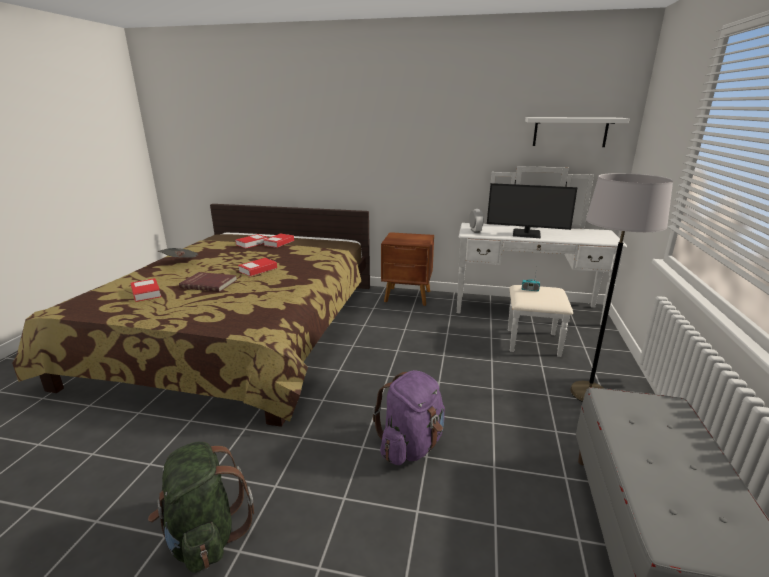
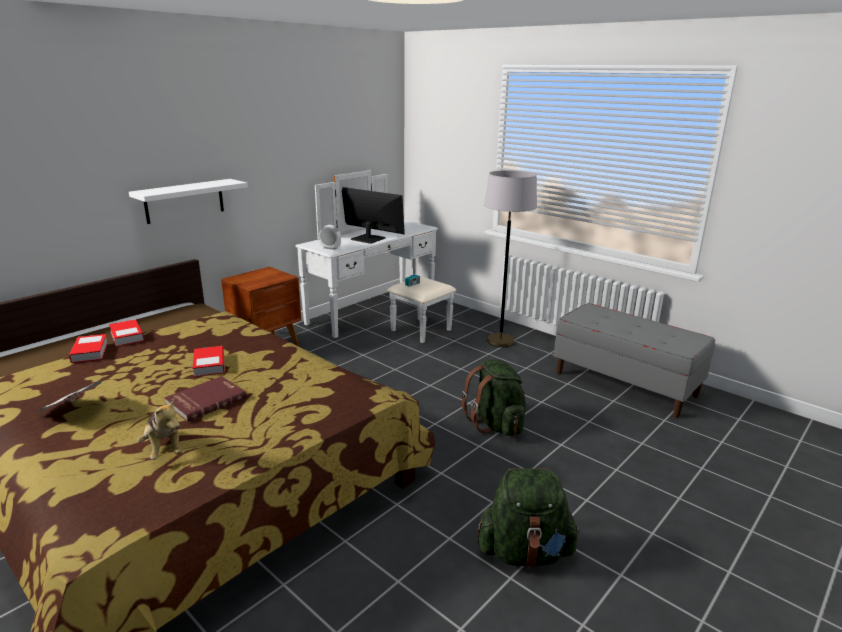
camera: 60 degrees left, 0 degrees up
(146, 293) = (164, 449): book -> plush toy
(411, 445) = (496, 424): purple backpack -> green backpack
(526, 234) = (368, 238): monitor -> monitor turned 105 degrees counterclockwise
(570, 132) = (363, 137): white shelf -> white shelf (184, 201)

